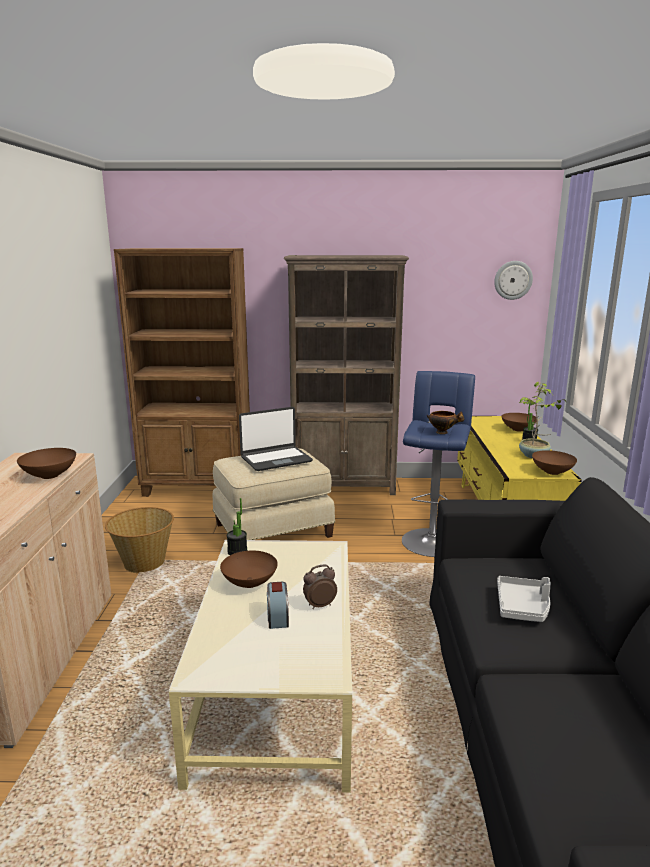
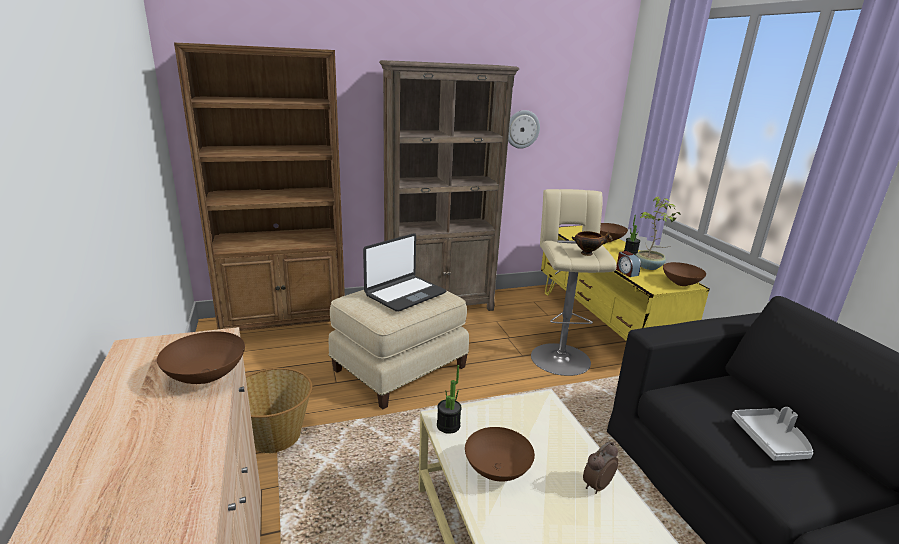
camera: 20 degrees left, 5 degrees up
(277, 617) = (567, 515): alarm clock -> alarm clock (626, 272)
(432, 540) = (559, 356): blue stool -> beige stool
(513, 280) = (594, 94): wall clock -> wall clock (522, 129)

